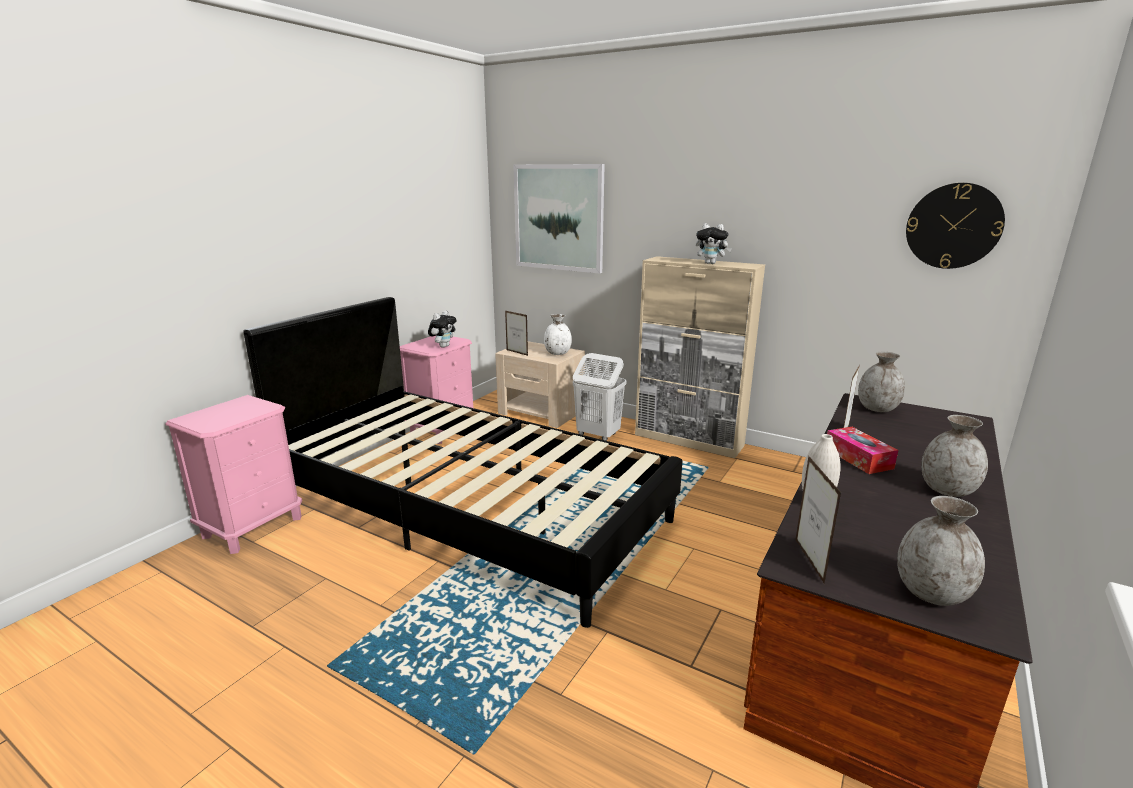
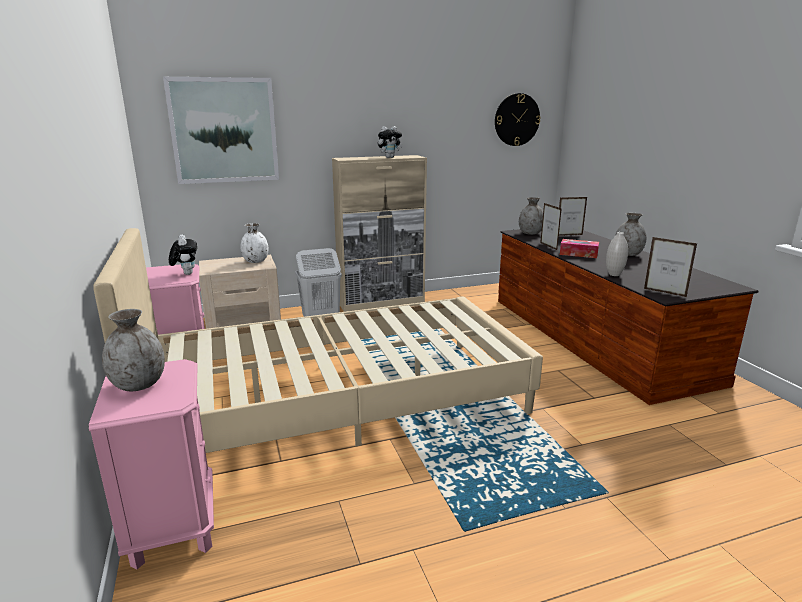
camera: 50 degrees left, 0 degrees up
(470, 508) = (337, 401): black bed -> beige bed
(517, 353) = (219, 270): picture frame -> picture frame (569, 235)
(932, 593) = (707, 285): grey vase -> grey vase (139, 385)

